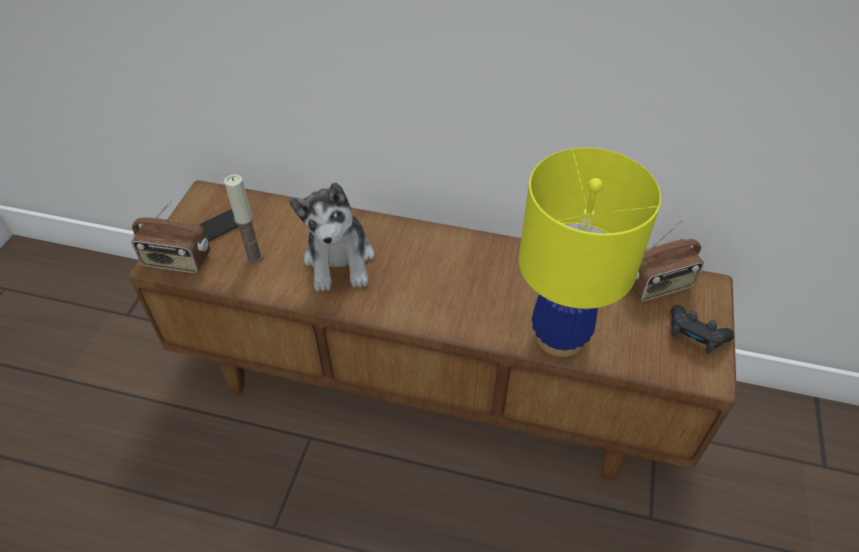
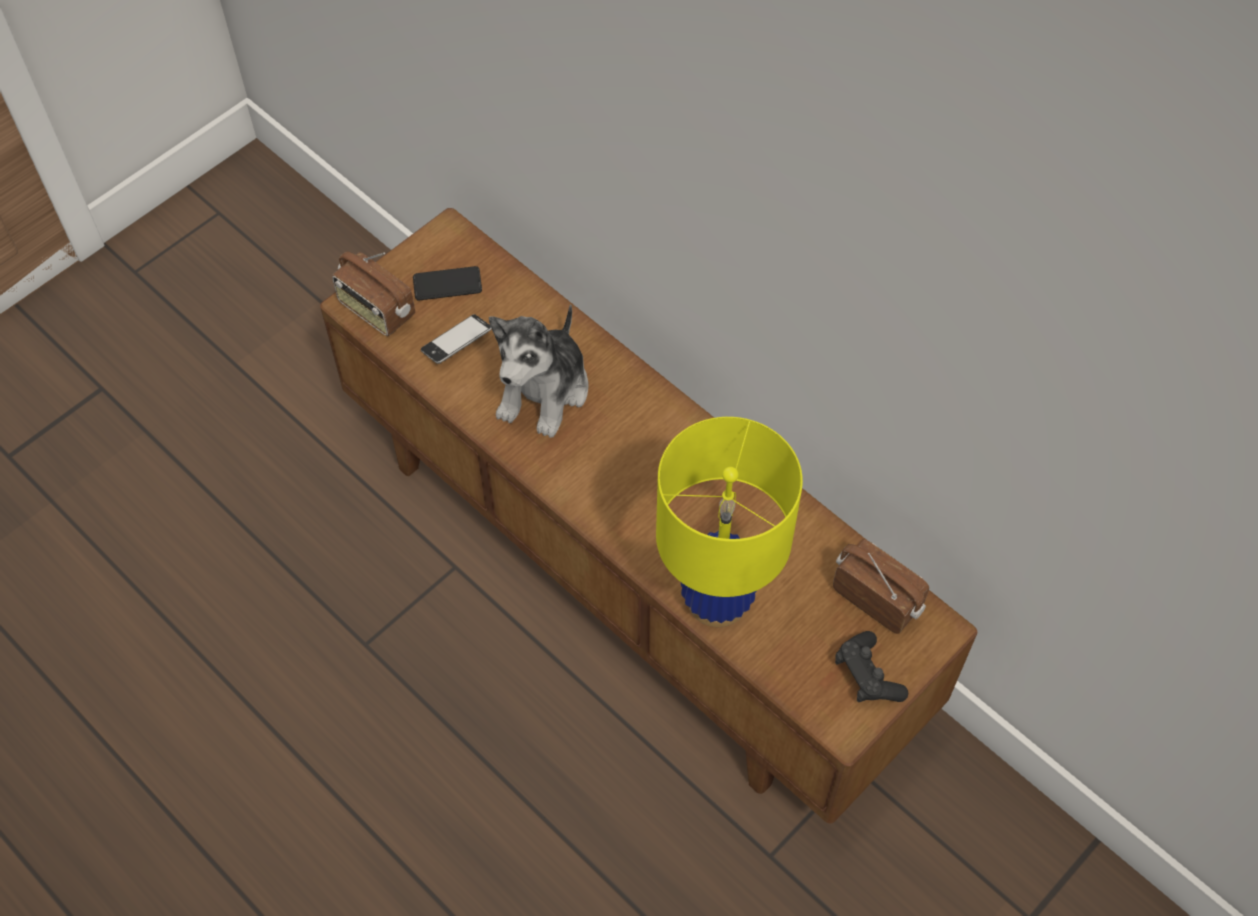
camera: 30 degrees right, 10 degrees up
(254, 256) = (457, 342): candle -> phone
(658, 285) = (877, 598): radio -> radio turned 150 degrees counterclockwise

